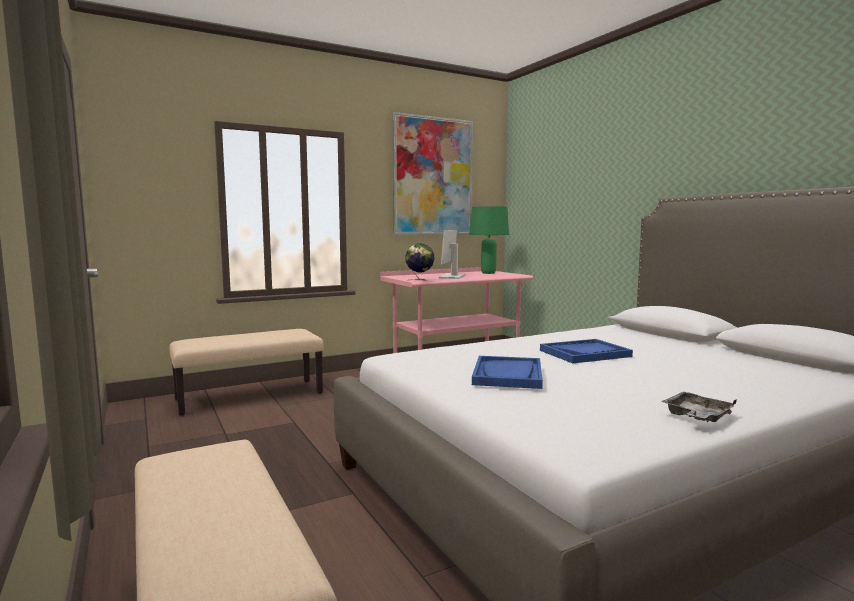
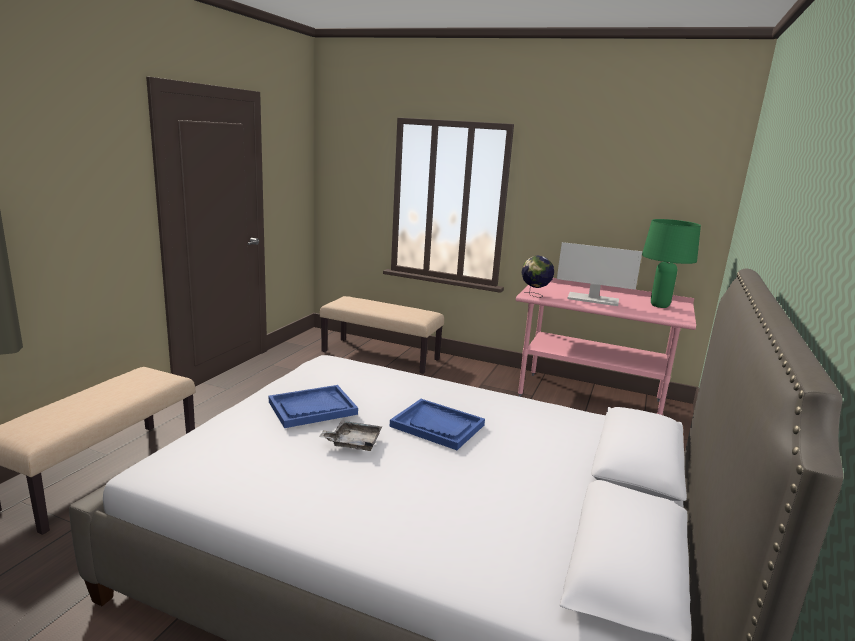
camera: 50 degrees right, 10 degrees up
(433, 176) = (620, 175): picture -> none
(452, 276) = (592, 299): monitor -> monitor turned 135 degrees counterclockwise
(697, 417) = (271, 505): grey tray -> grey tray (353, 442)

